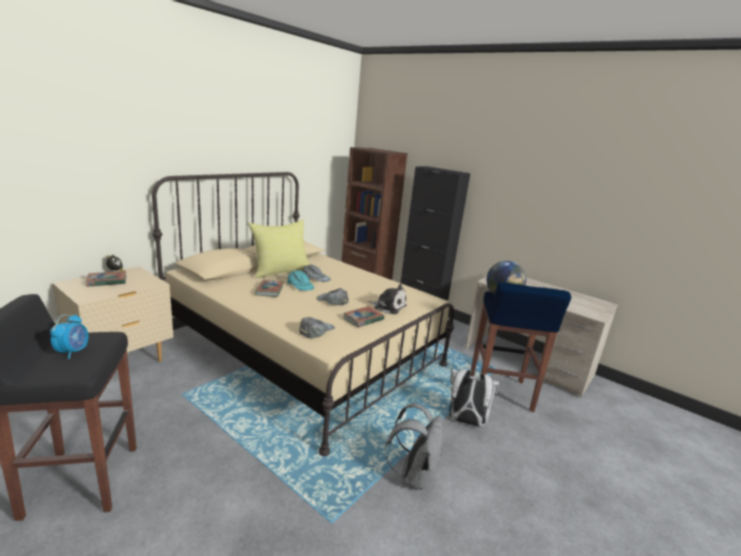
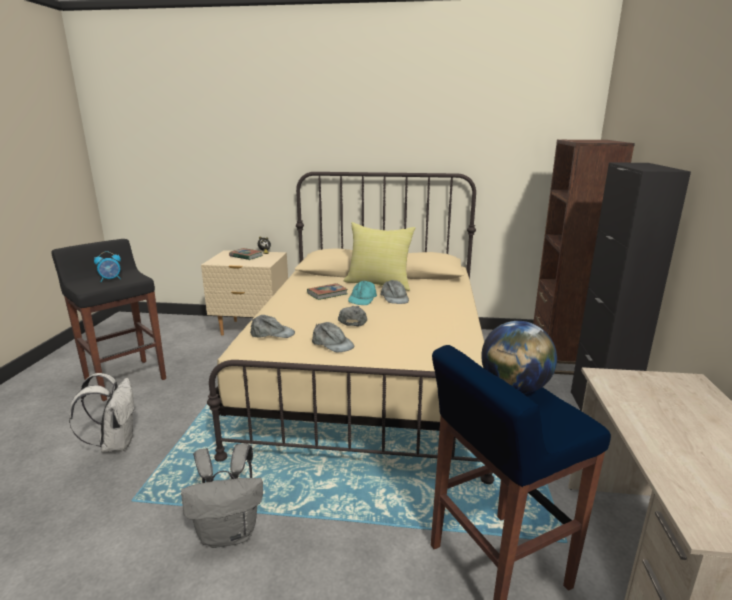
camera: 60 degrees right, 0 degrees up
(363, 319) = (332, 344): book -> grey cap
(388, 306) = (389, 346): plush toy -> none
(465, 421) = (375, 547): white backpack -> white backpack (116, 443)

